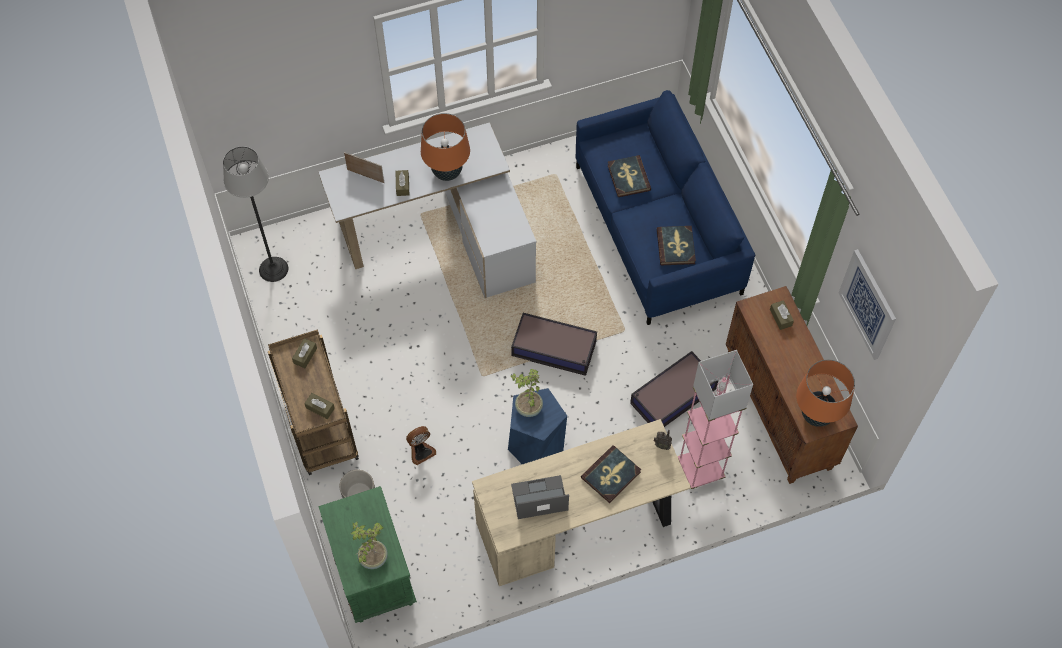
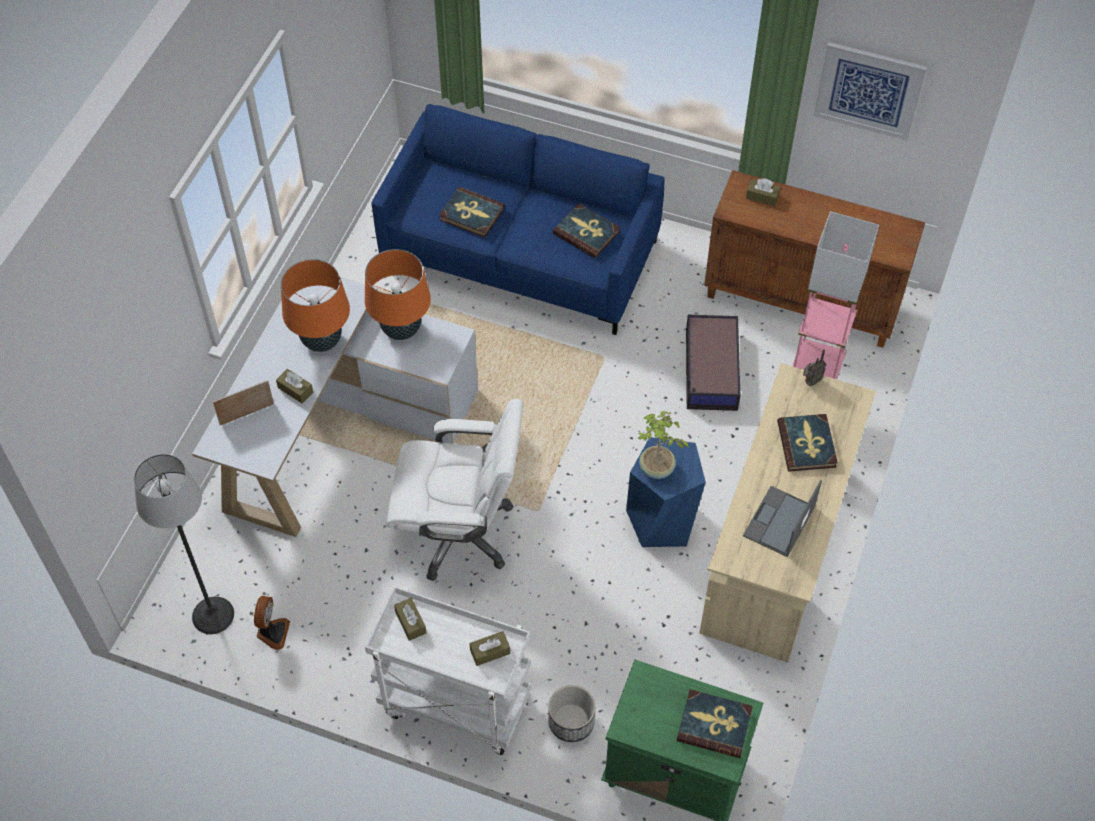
camera: 50 degrees left, 5 degrees down
(319, 427) = (453, 704): brown cart -> white cart
(372, 558) = (714, 725): potted plant -> book
(421, 451) = (572, 626): fan -> fan (272, 632)
(431, 346) = (459, 531): none -> white office chair
(555, 349) = (568, 428): storage box -> none
(816, 415) = (888, 243): orange table lamp -> orange table lamp (401, 329)

